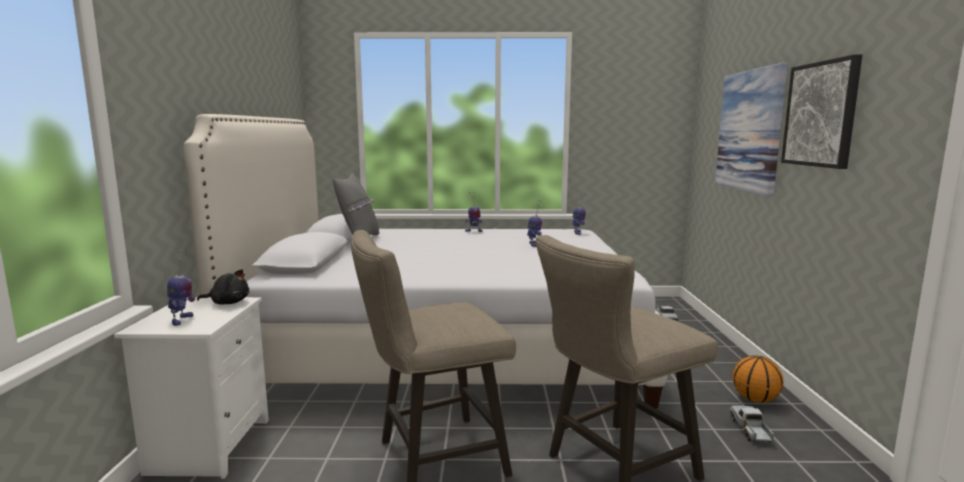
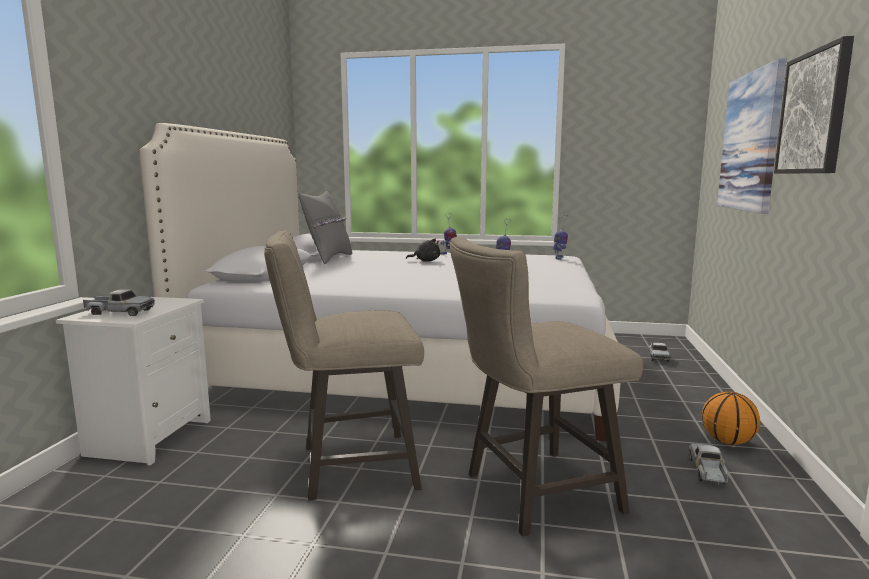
camera: 10 degrees right, 0 degrees up
(182, 320) = (119, 312): toy robot -> toy truck
(228, 303) = (170, 301): black plush toy -> black plush toy (426, 261)

